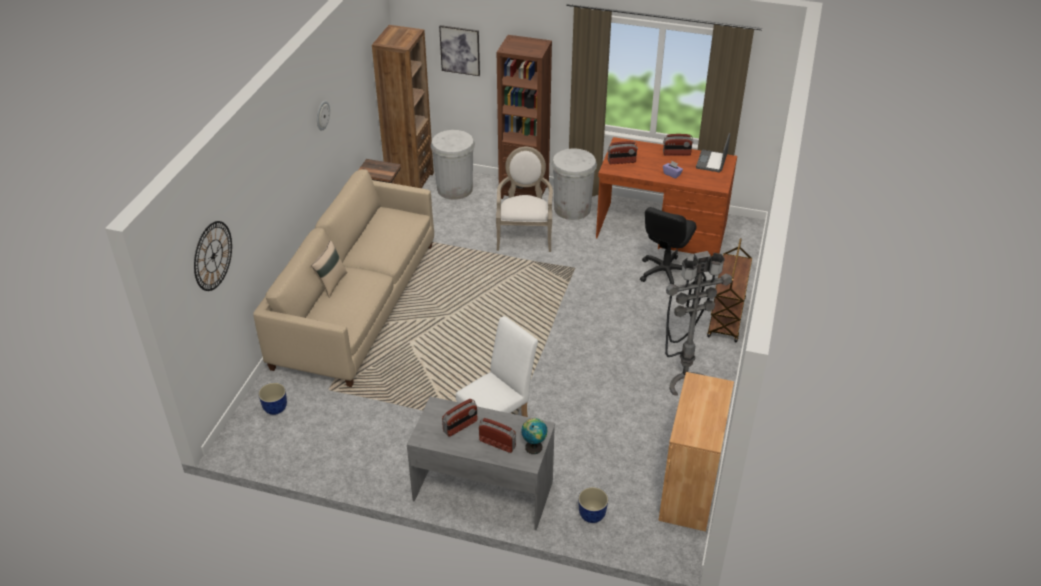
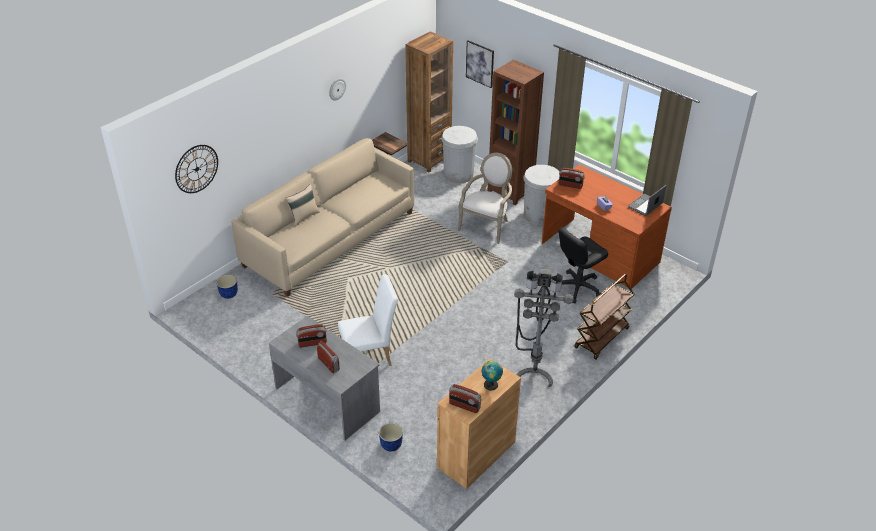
camera: 25 degrees right, 0 degrees up
(534, 446) = (352, 375): globe -> globe (491, 384)
(676, 154) = (621, 191): radio -> radio (464, 406)

